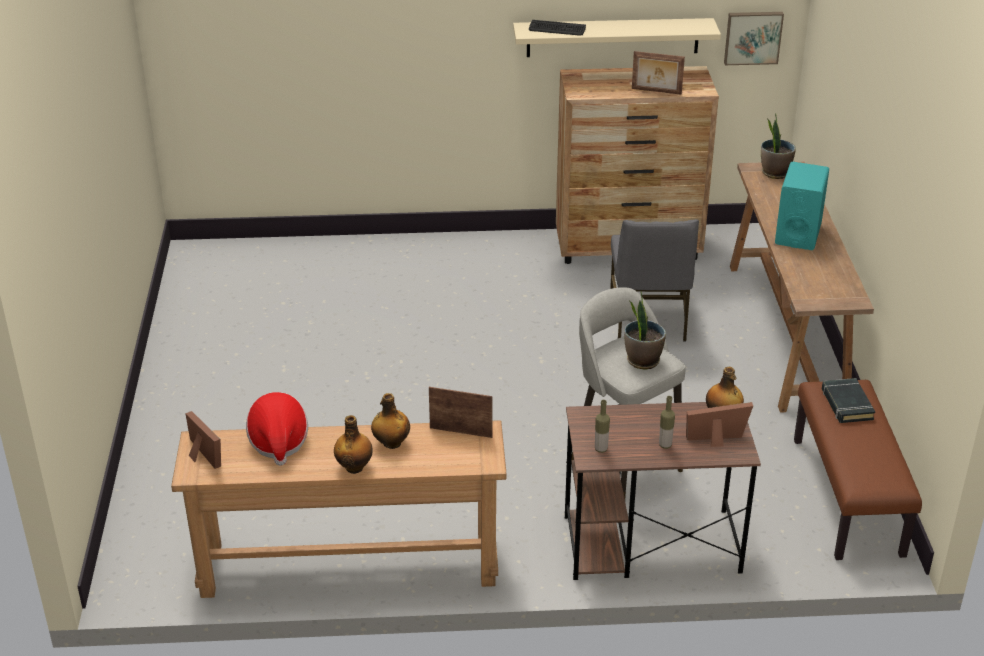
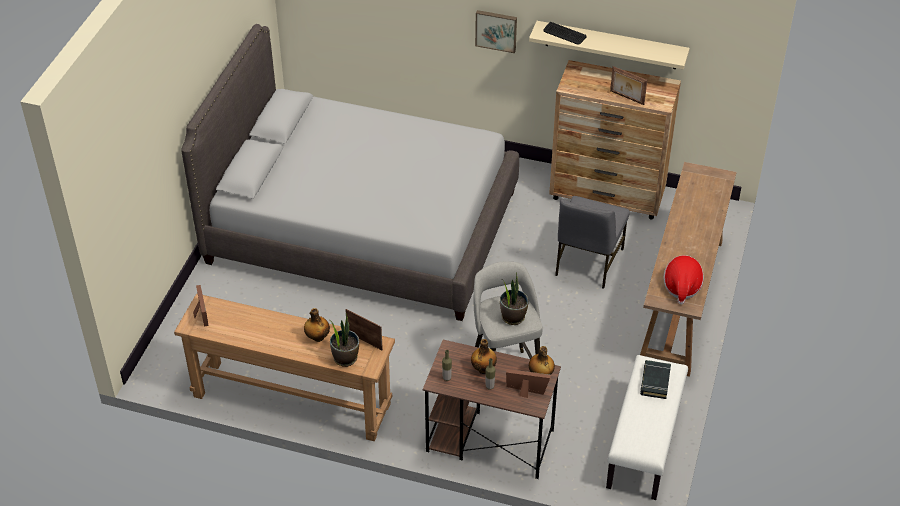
camera: 20 degrees right, 10 degrees up
(278, 442) = (250, 317): hat -> hat (681, 287)
(338, 342) = (362, 226): none -> grey bed
(354, 467) = (287, 348): bottle -> bottle (483, 369)
(752, 37) = (720, 67): picture -> picture (496, 30)
(774, 173) = (706, 177): potted plant -> potted plant (345, 358)
(798, 234) = (687, 238): turquoise speaker -> none
(848, 497) = (644, 444): brown bench -> white bench

